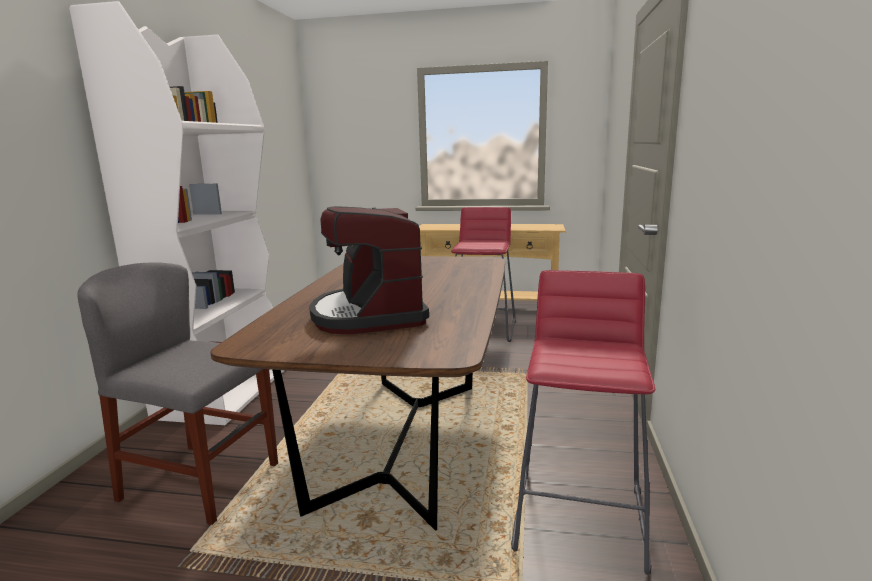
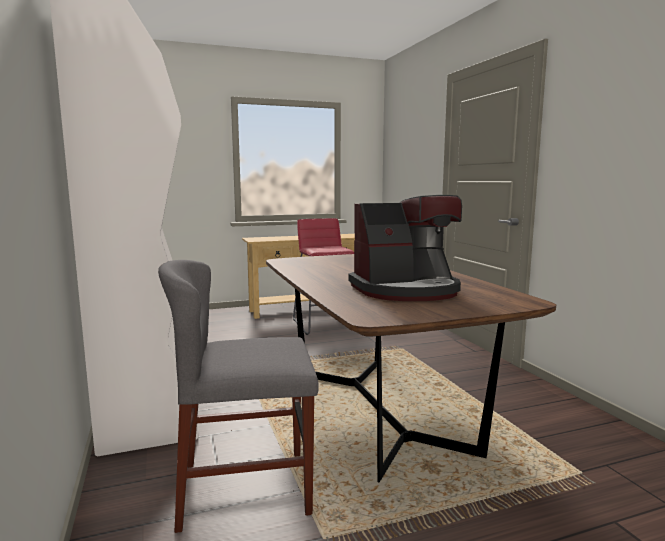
camera: 30 degrees left, 5 degrees down
(369, 315) = (406, 290): coffee machine -> coffee machine turned 60 degrees counterclockwise
(580, 516) = (553, 423): red stool -> none

